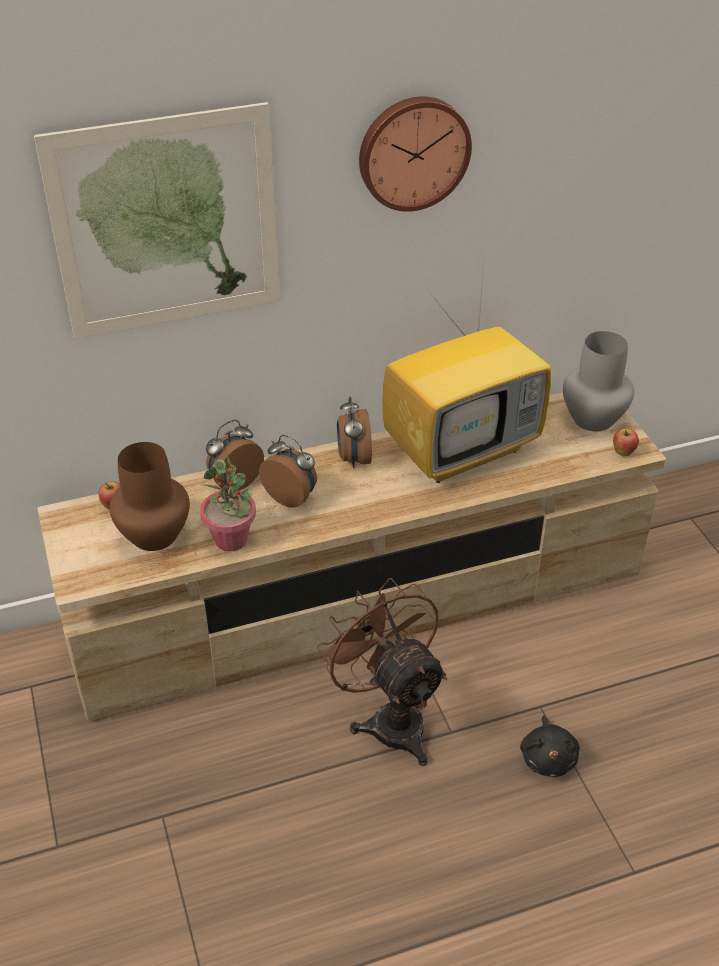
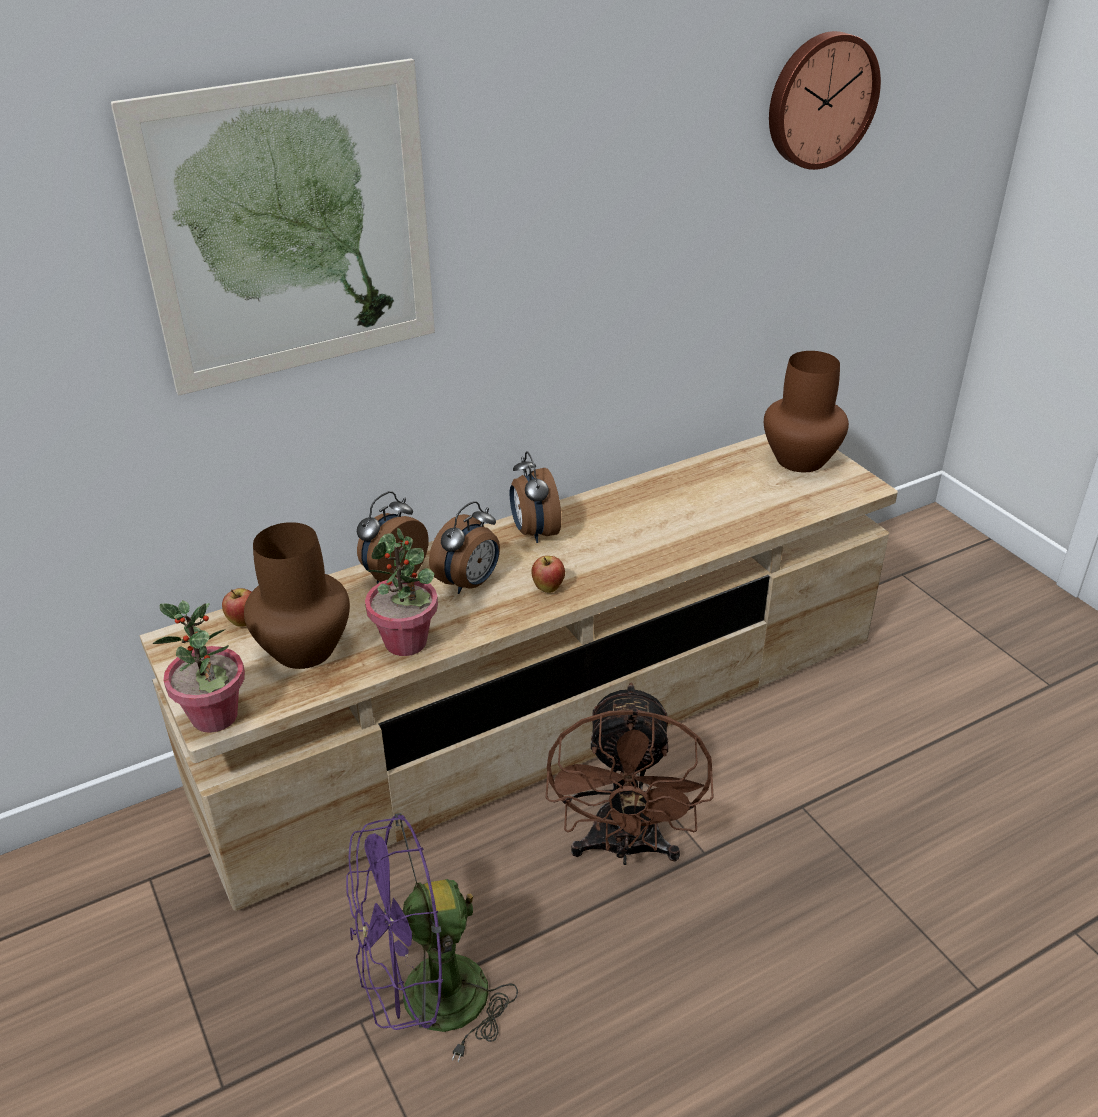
camera: 10 degrees left, 5 degrees down
(79, 580) = (215, 716): none -> potted plant
(212, 811) = (426, 1004): none -> purple fan
(291, 497) = (469, 583): alarm clock -> alarm clock turned 105 degrees clockwise
(390, 718) = (625, 848): brown fan -> brown fan turned 135 degrees counterclockwise
(413, 152) = (585, 129): wall clock -> wall clock (819, 100)
(463, 448) = (661, 507): television -> none
(548, 758) = (830, 866): black plush toy -> none
(594, 419) = (801, 460): grey vase -> brown vase
(623, 453) = (848, 491): apple -> apple (548, 589)

